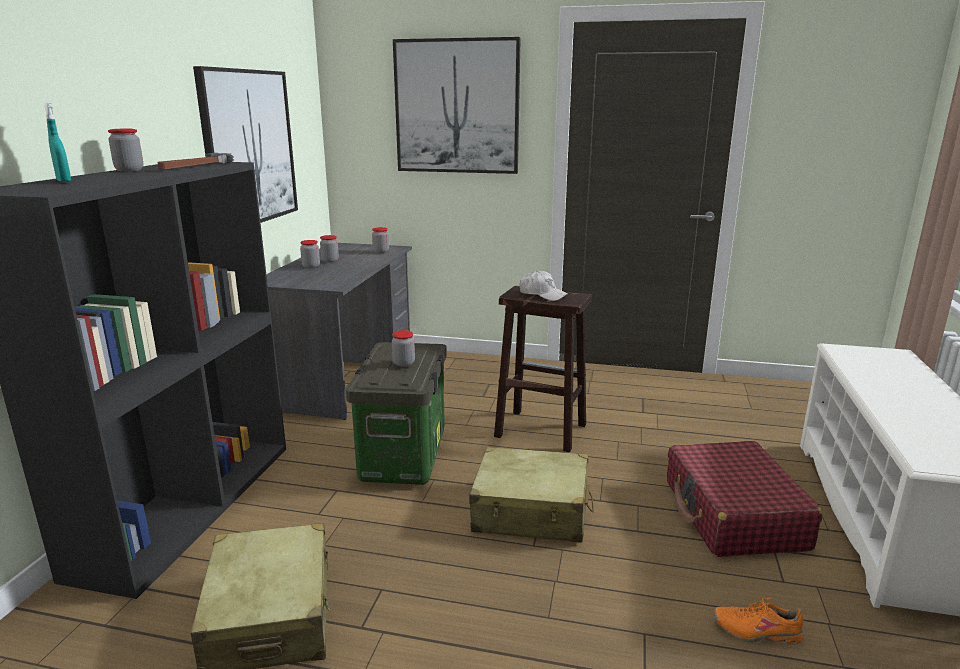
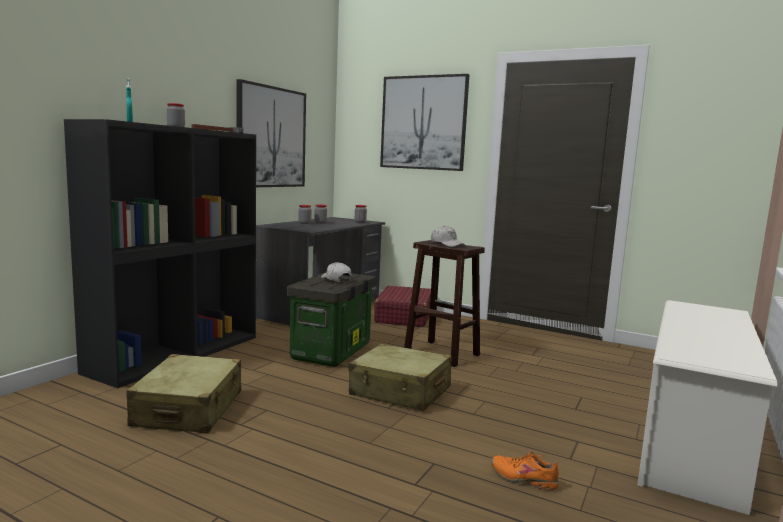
camera: 15 degrees right, 10 degrees down
(404, 363) = (336, 279): jar -> white cap
(733, 515) = (559, 418): red suitcase -> red suitcase (404, 316)

